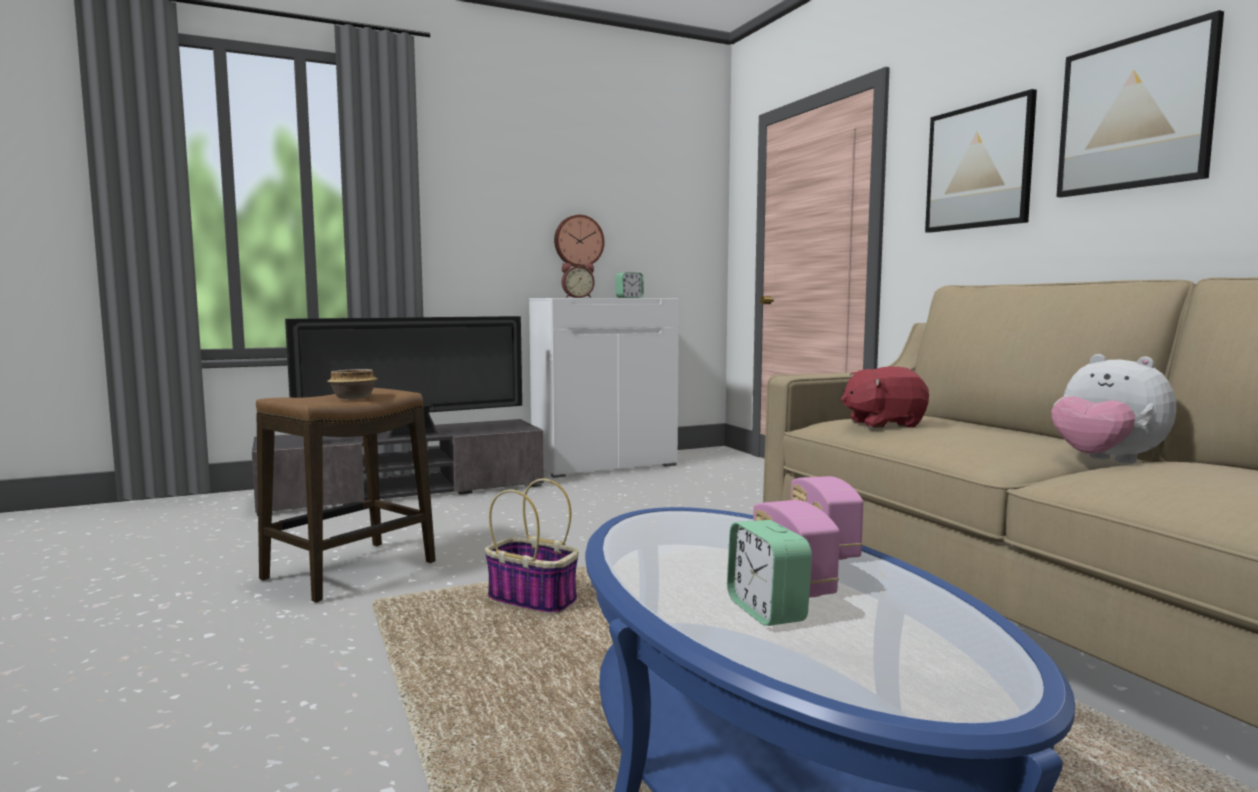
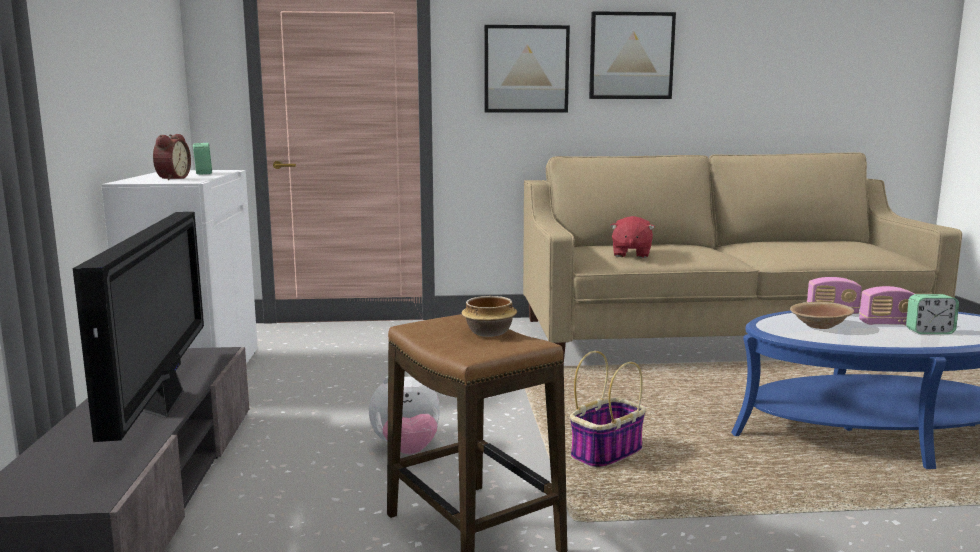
camera: 70 degrees left, 5 degrees up
(578, 241) = (119, 101): wall clock -> none
(710, 539) = (819, 326): none -> brown bowl
(1105, 461) = (726, 250): plush toy -> plush toy (407, 450)

